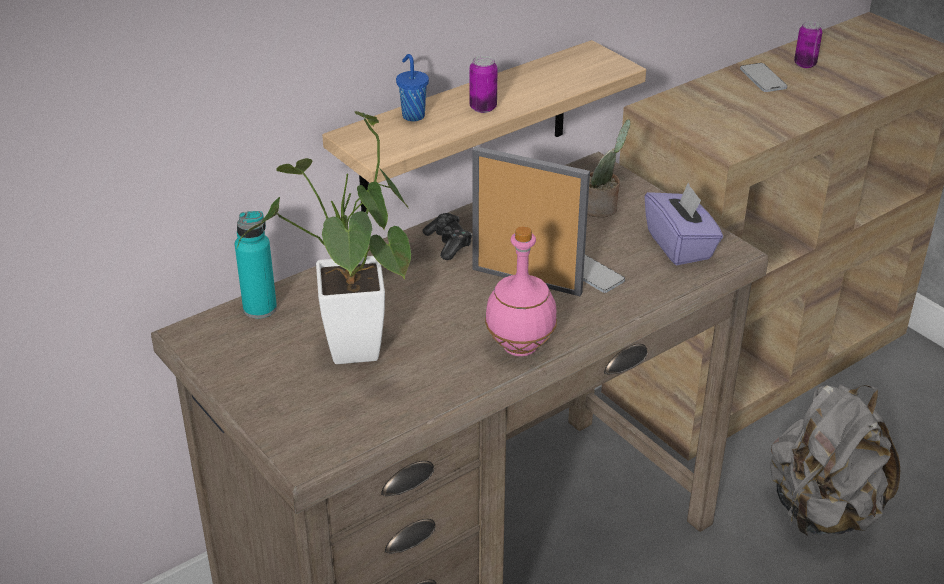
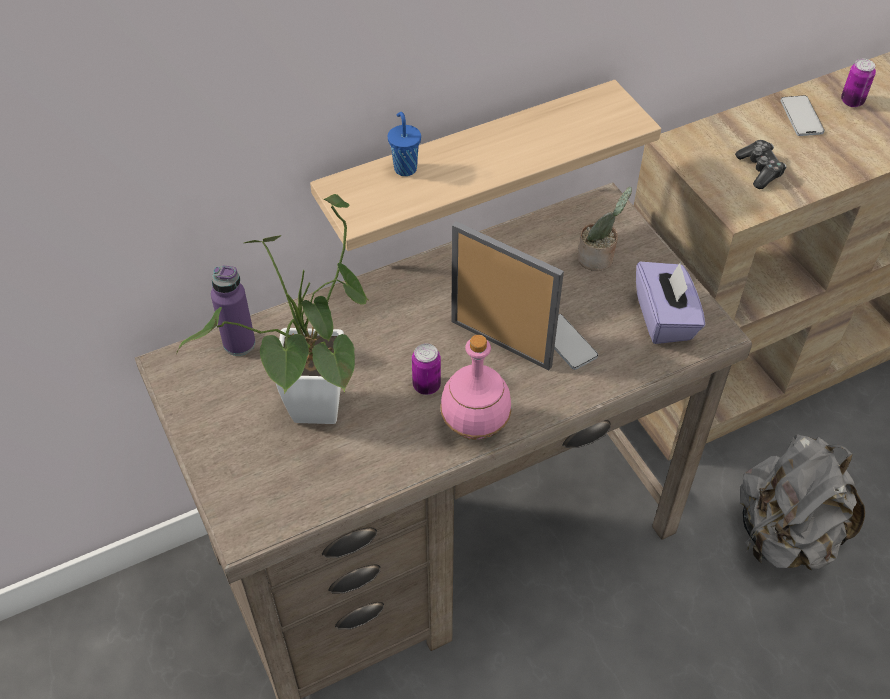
camera: 10 degrees right, 15 degrees up
(260, 308) = (239, 343): turquoise bottle -> purple bottle
(448, 243) = (435, 285): game controller -> game controller (759, 170)
(483, 108) = (478, 165): can -> can (426, 385)

